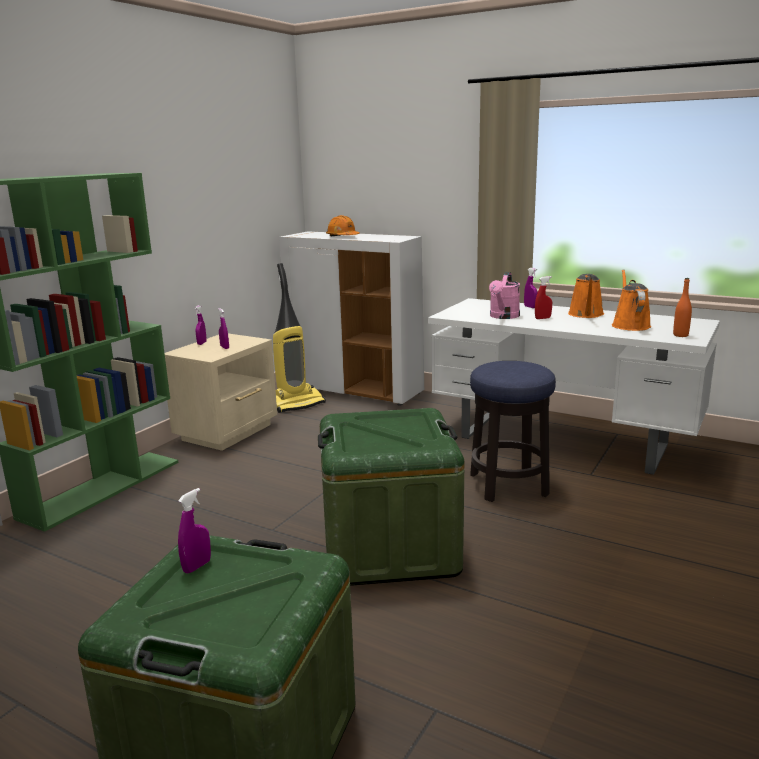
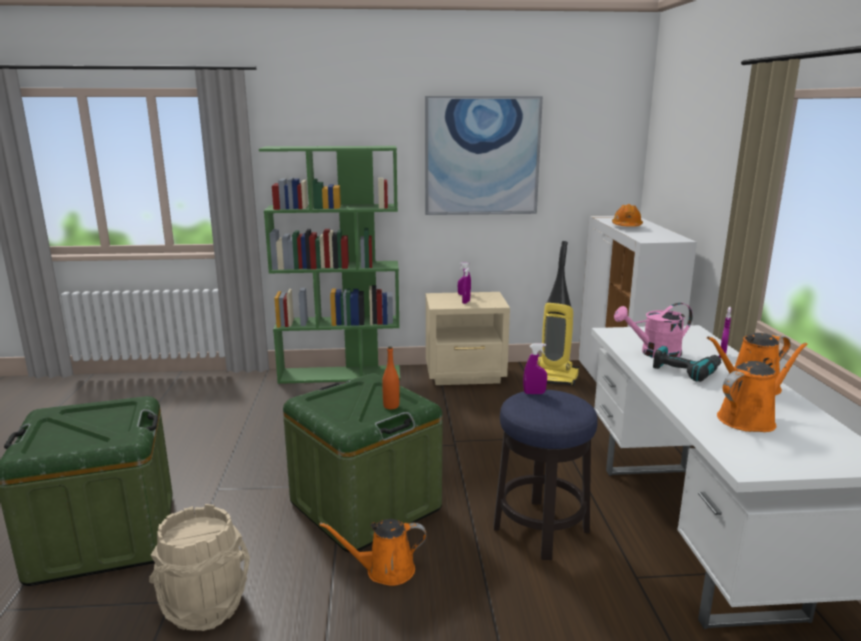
camera: 55 degrees right, 0 degrees up
(188, 182) = (482, 156): none -> picture
(197, 566) = (112, 411): purple spray bottle -> purple spray bottle (534, 393)
(466, 684) = (206, 606): none -> beige bucket
(499, 565) = (385, 570): none -> orange watering can
(543, 318) = (686, 370): red spray bottle -> power drill
(680, 335) = (762, 457): orange bottle -> orange bottle (391, 406)

